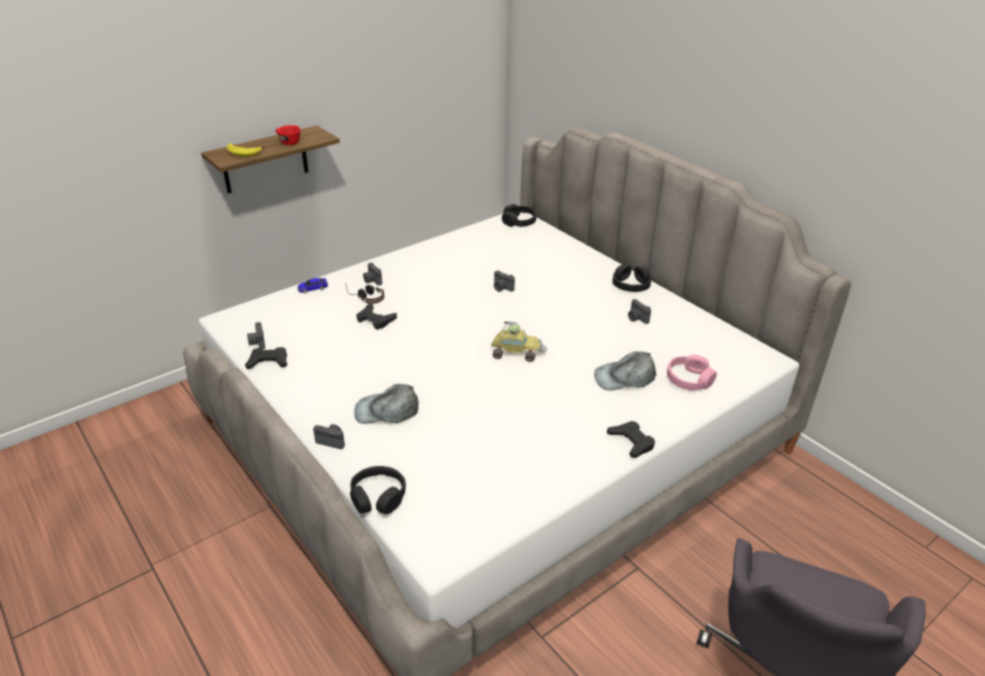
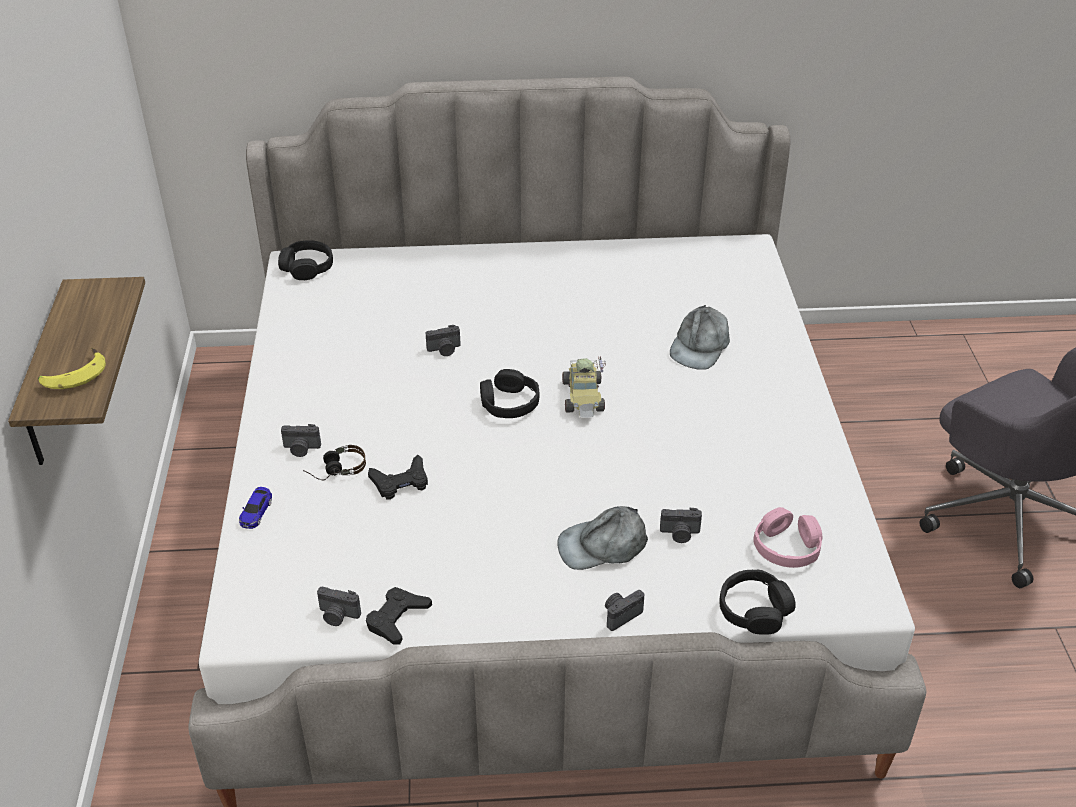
camera: 55 degrees left, 5 degrees up
(288, 142) = (93, 325): red cup -> none
(387, 411) = (603, 545): grey cap -> grey cap turned 45 degrees clockwise
(516, 352) = (584, 397): toy car -> toy car turned 135 degrees clockwise
(631, 285) = (541, 258): black headphones -> black headphones (509, 403)
(631, 442) = (801, 393): black game controller -> none
(636, 318) = (607, 287): camera -> camera (680, 534)
(689, 379) = (739, 308): pink headphones -> pink headphones (787, 547)

